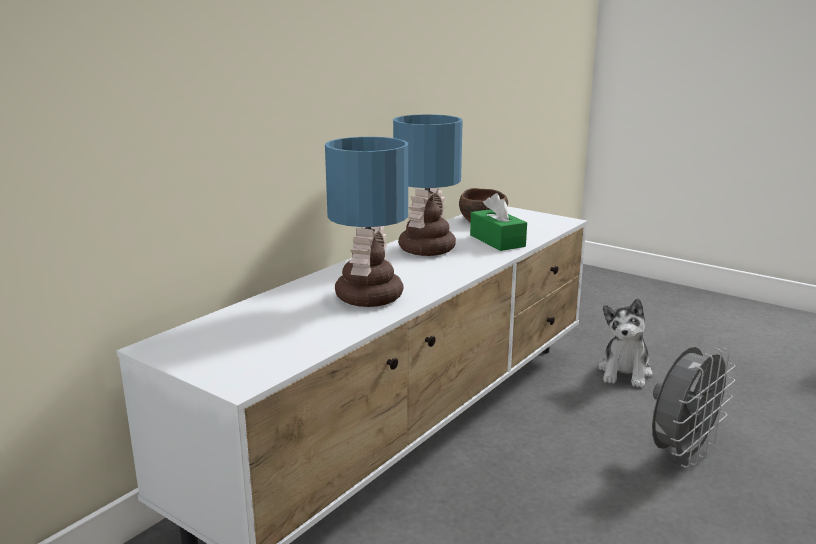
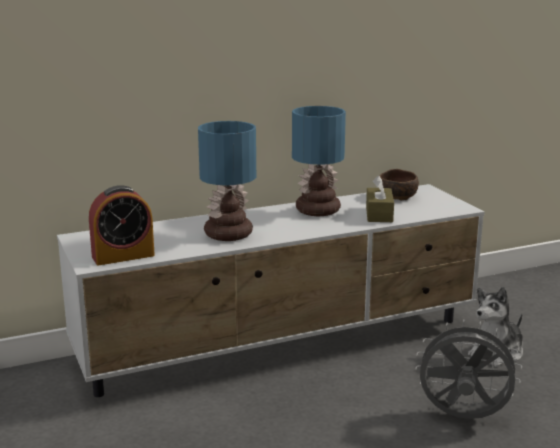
camera: 30 degrees right, 0 degrees up
(271, 358) = (123, 256): none -> alarm clock
(497, 241) = (379, 214): green tissue box -> brown tissue box
(682, 454) = (462, 418): grey fan -> grey fan turned 150 degrees counterclockwise

